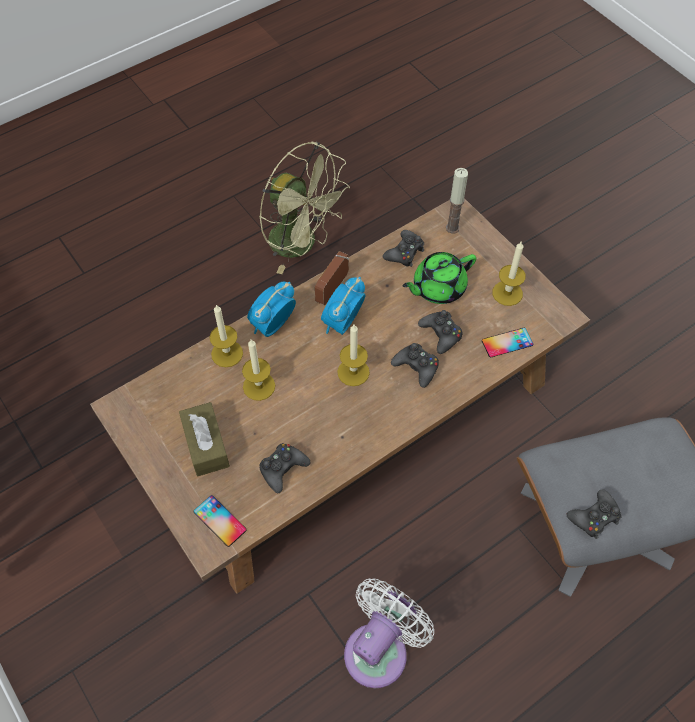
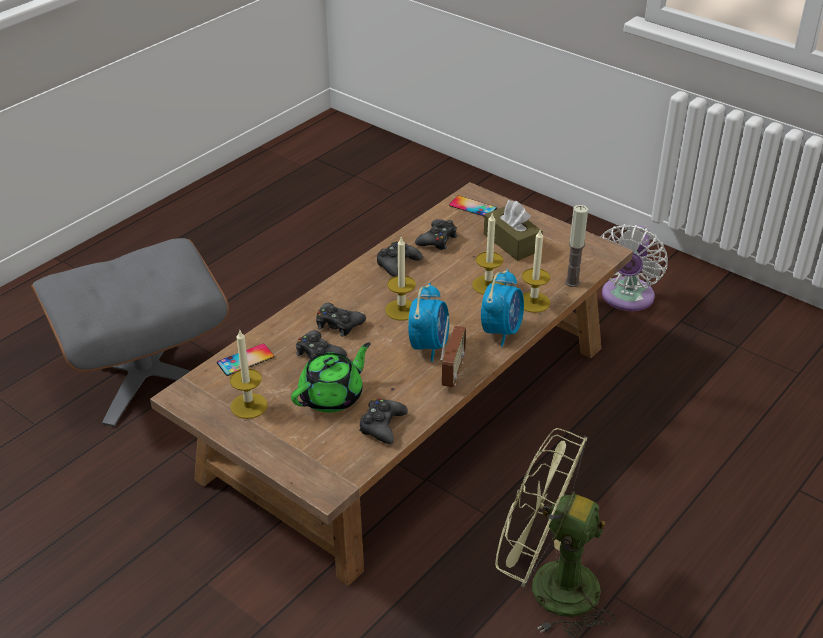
camera: 165 degrees right, 20 degrees down
(380, 649) = (330, 272): white fan -> white fan (626, 298)
(452, 228) = (328, 466): candle -> candle (572, 282)
(594, 517) = (160, 249): black game controller -> black game controller (397, 264)

